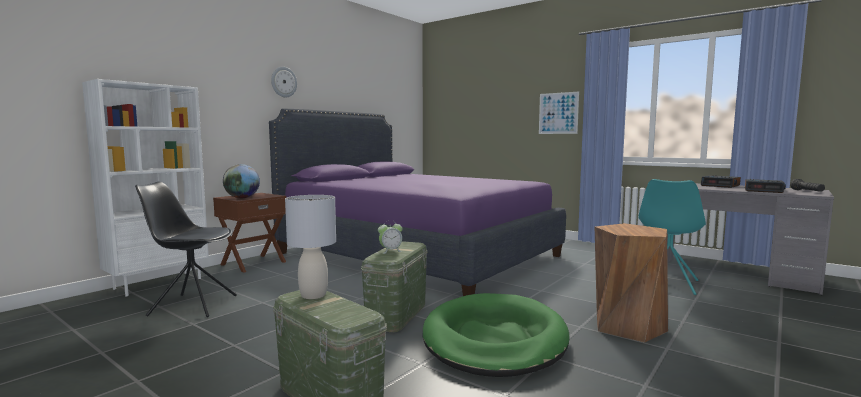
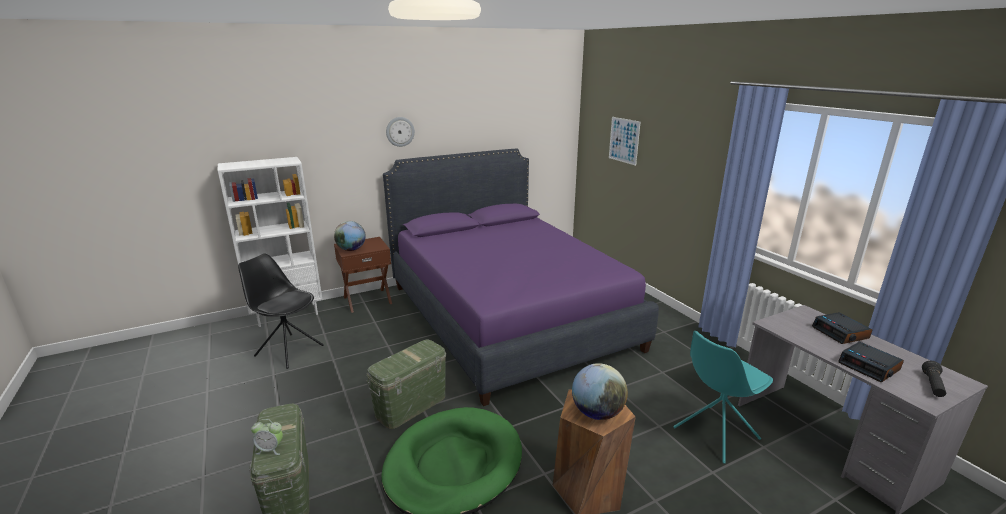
camera: 25 degrees right, 15 degrees up
(314, 295) = (282, 416): grey table lamp -> none
(390, 251) = (401, 357): alarm clock -> alarm clock (270, 449)
(558, 113) = (702, 175): picture -> picture (624, 140)
(639, 230) = (597, 413): none -> globe

